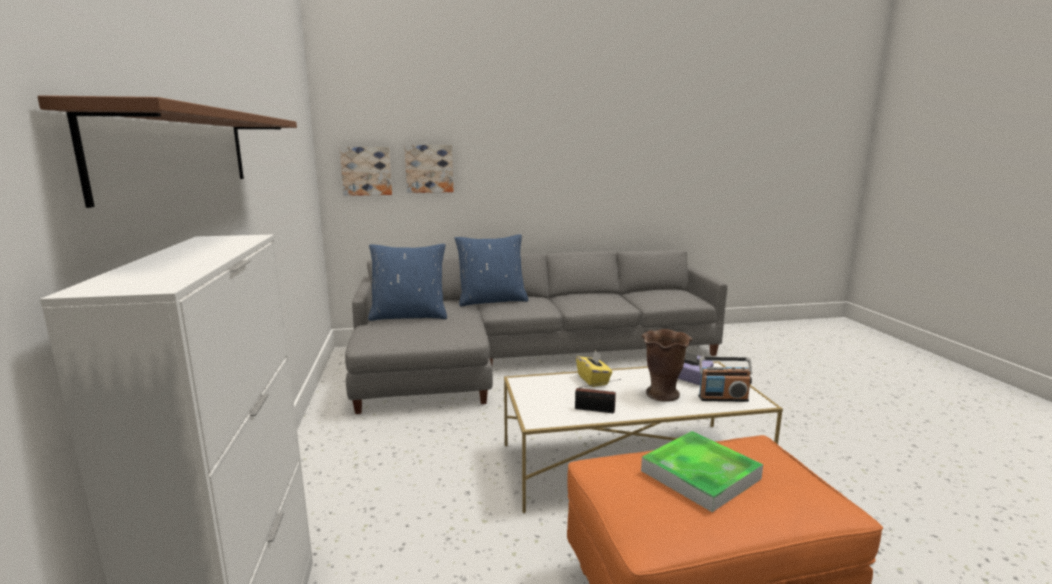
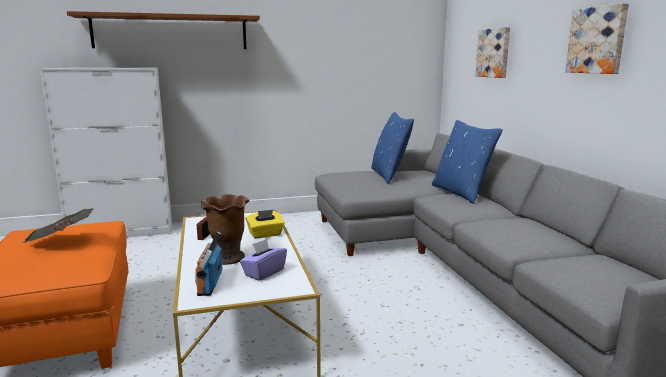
camera: 85 degrees right, 0 degrees up
(366, 171) = (462, 55): picture -> picture (597, 40)
(700, 475) = (61, 242): tray -> newspaper

